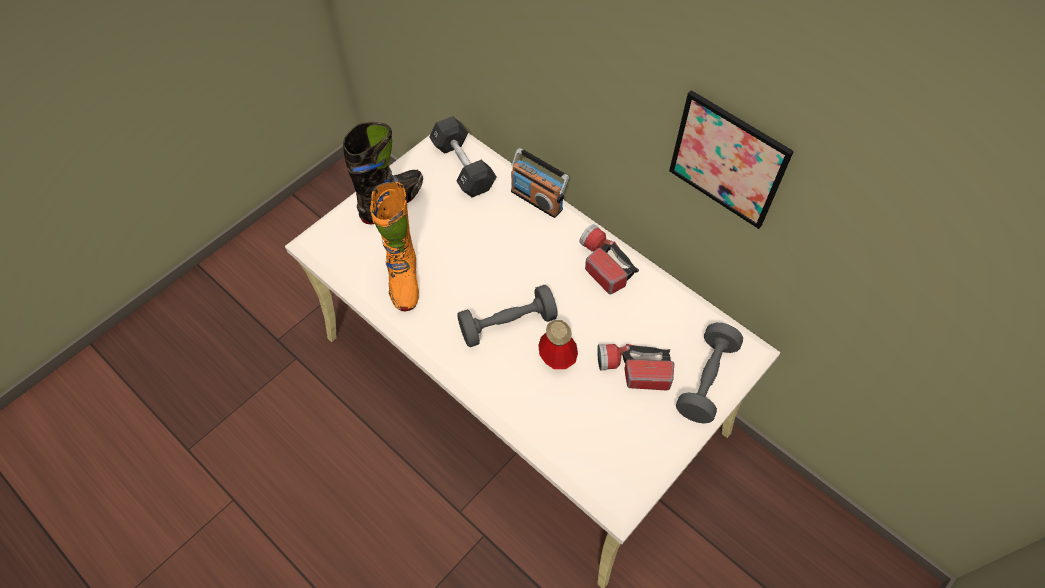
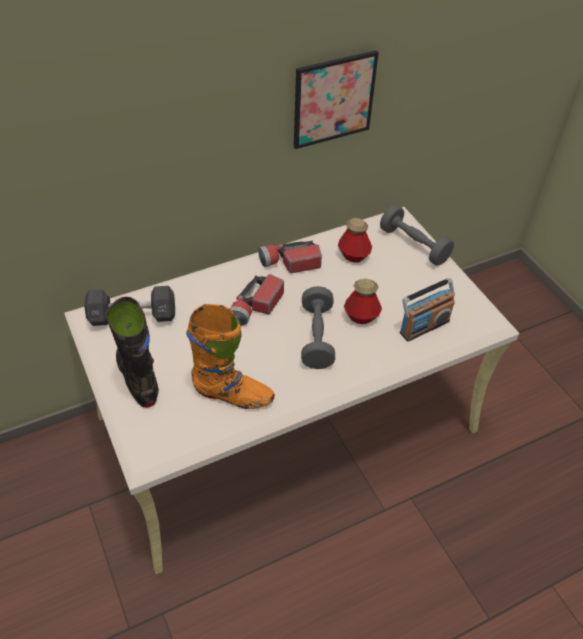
camera: 70 degrees left, 10 degrees down
(537, 199) = (202, 280): radio -> radio (424, 326)
(633, 370) = (391, 278): flashlight -> flashlight (255, 307)
(650, 321) = (353, 255): none -> bottle

